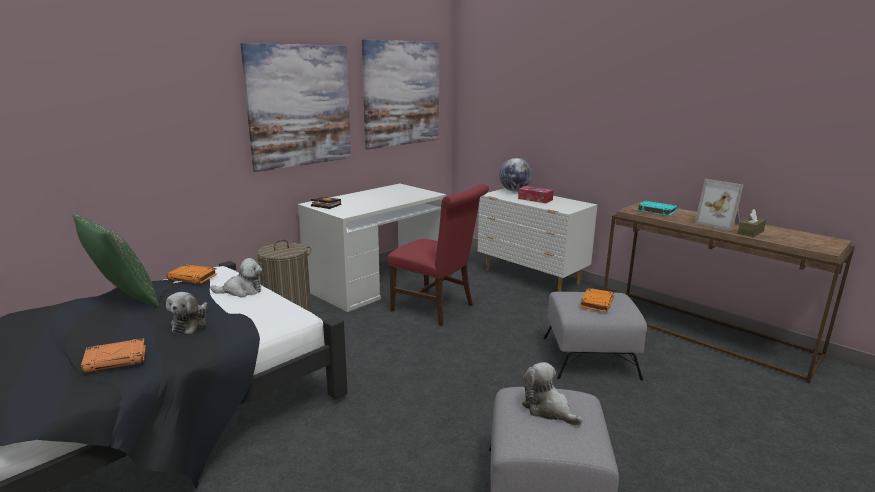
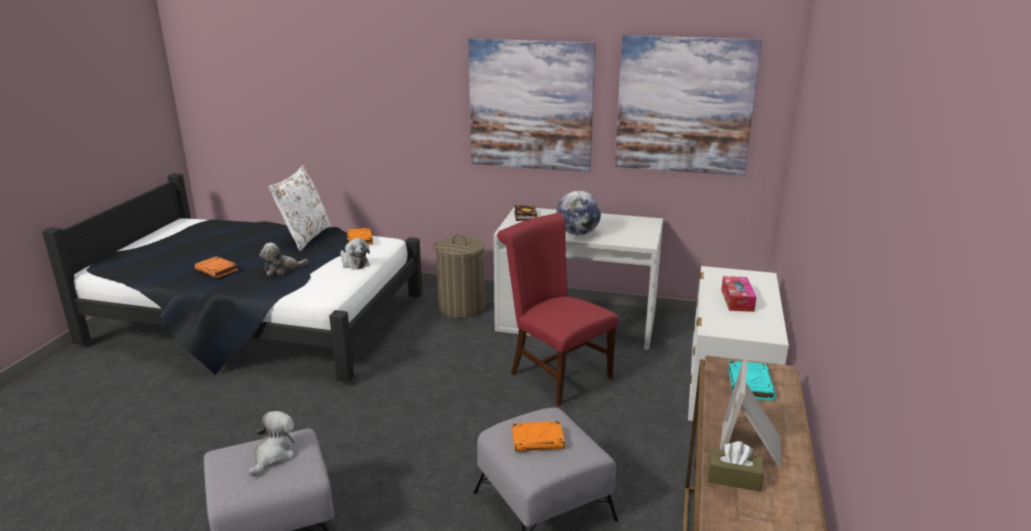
camera: 60 degrees right, 5 degrees up
(123, 299) = (305, 237): green pillow -> white pillow
(437, 308) = (555, 373): red chair -> red chair turned 135 degrees clockwise
(514, 191) = (758, 280): globe -> globe (577, 233)

